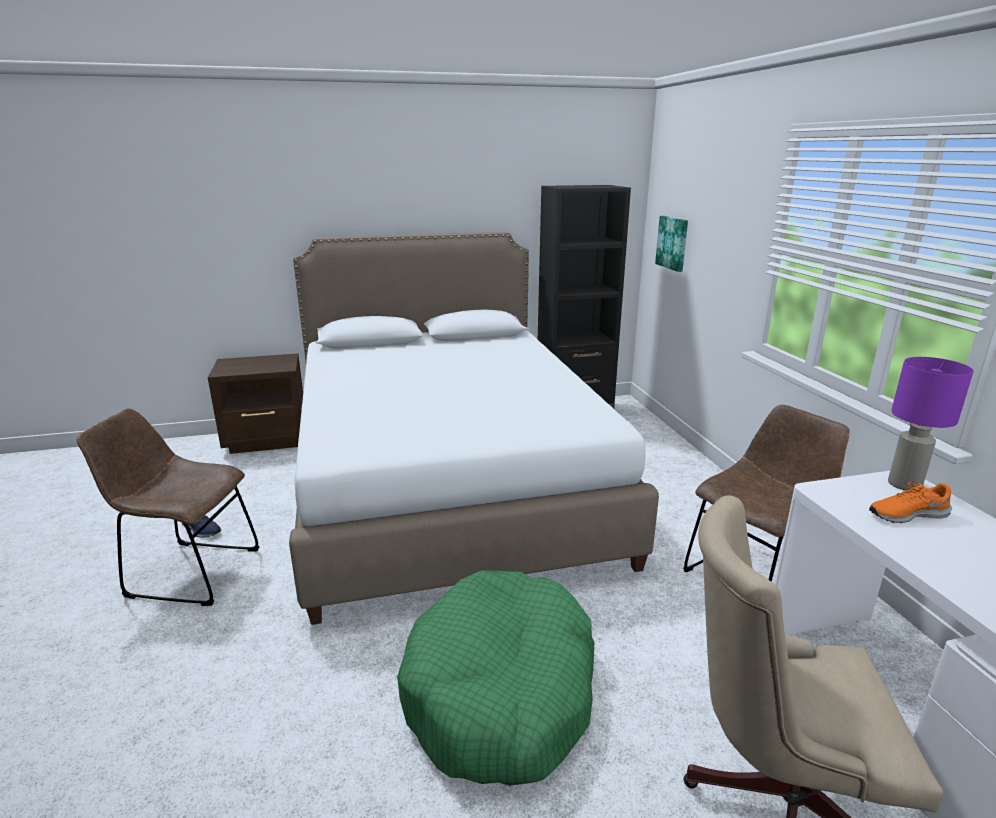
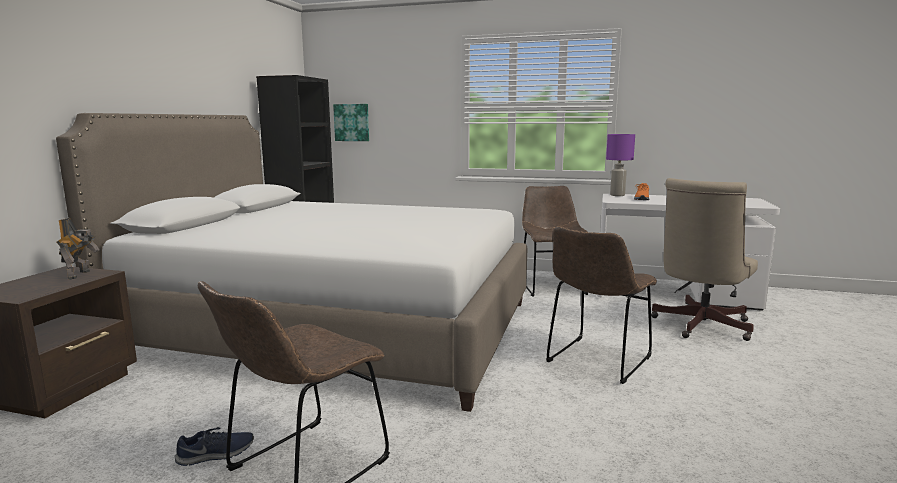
camera: 60 degrees left, 10 degrees down
(277, 365) = (81, 275): none -> toy robot
(501, 691) = (596, 361): green dog bed -> brown chair

